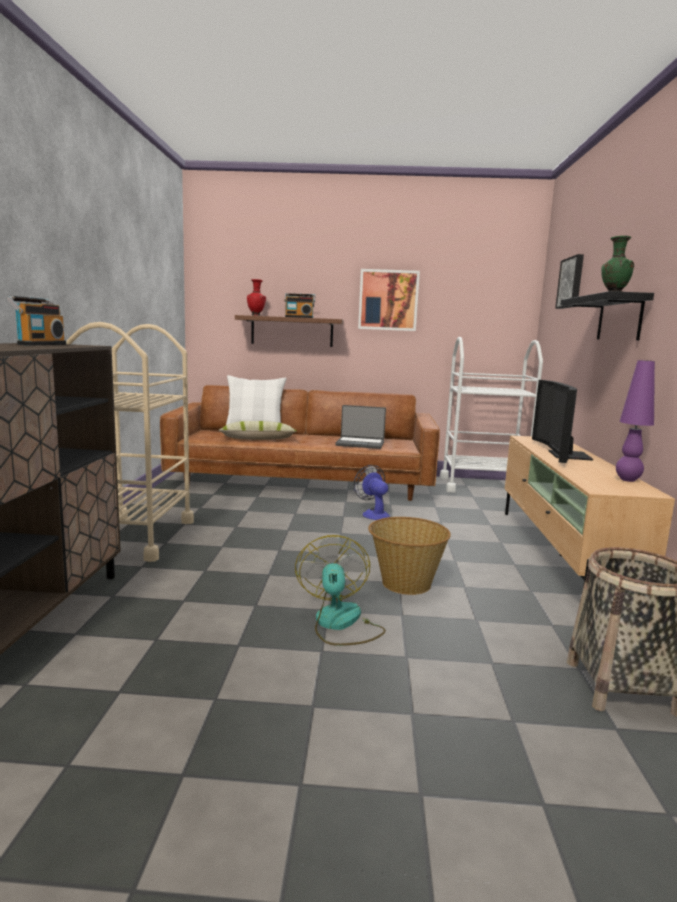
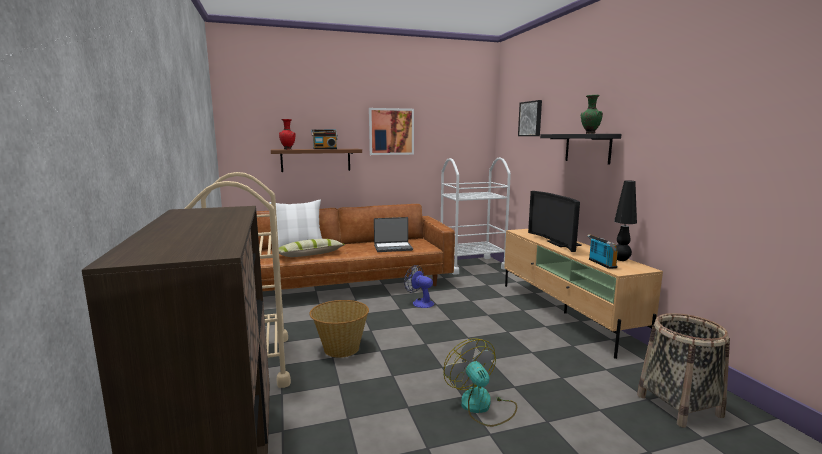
camera: 20 degrees left, 0 degrees up
(40, 344) = (201, 214): radio -> radio (600, 264)
(405, 583) = (493, 359): basket -> basket (340, 349)
(627, 480) = (621, 260): purple table lamp -> black table lamp

